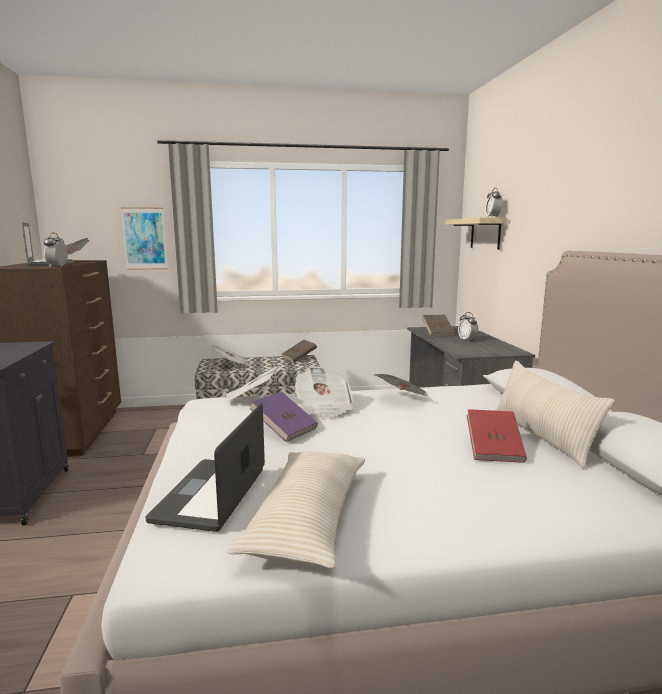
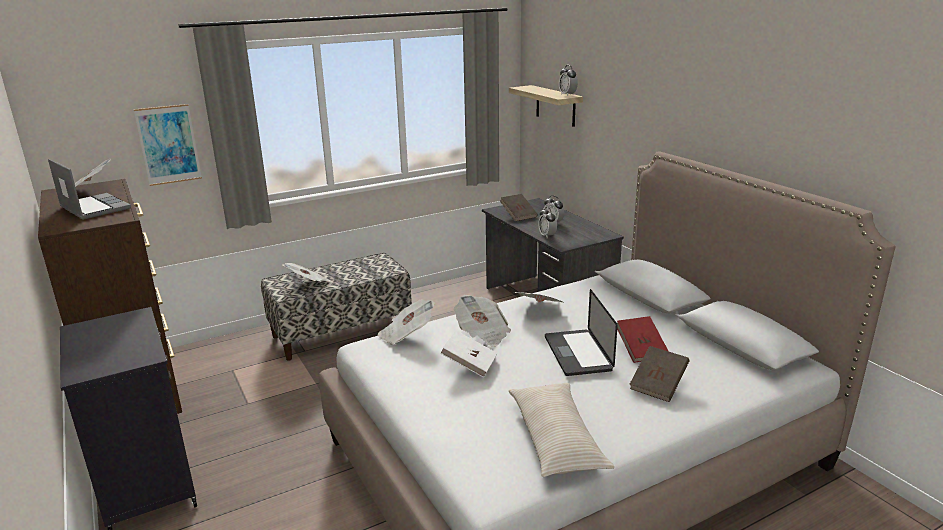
camera: 20 degrees left, 10 degrees up
(57, 267) = (126, 217): alarm clock -> alarm clock (547, 236)
(211, 494) = (471, 438): laptop -> laptop (577, 353)
(284, 429) = (469, 364): purple book -> white book
(299, 358) = (373, 260): brown book -> brown book (658, 385)
(542, 437) = (667, 330): beige pillow -> none

